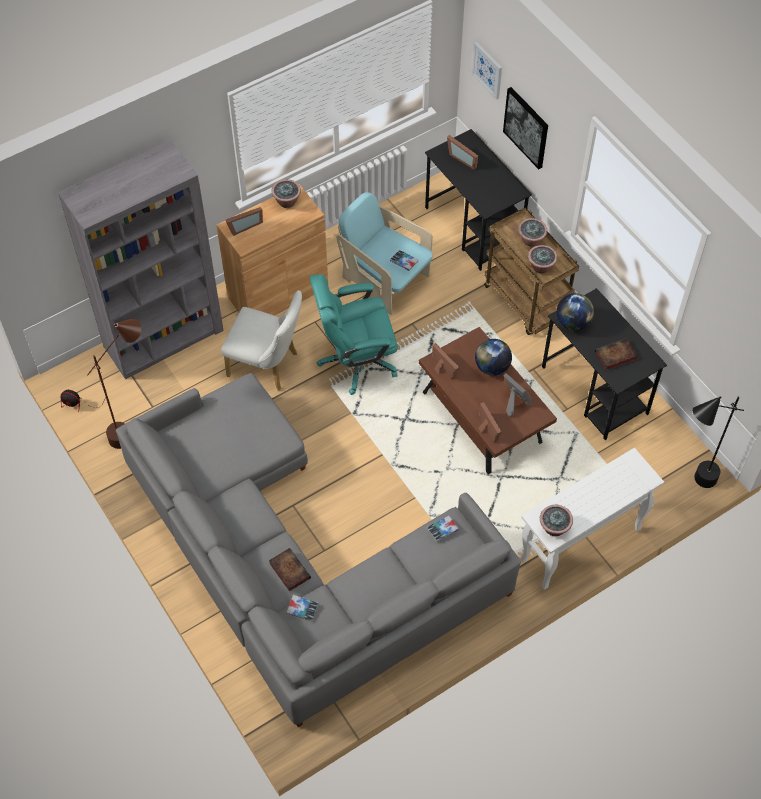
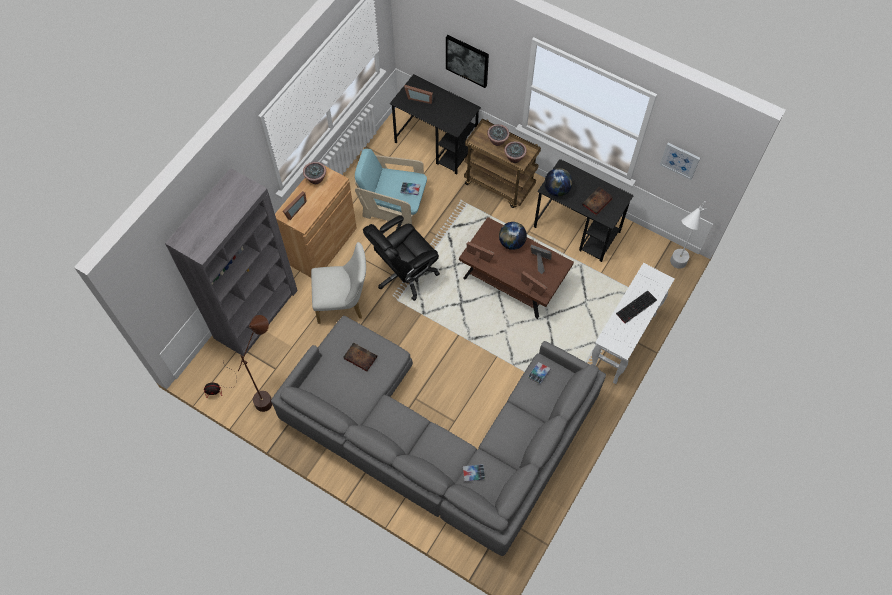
camera: 25 degrees left, 5 degrees up
(288, 570) = (449, 449): book -> book (359, 357)
(356, 360) = (404, 274): turquoise office chair -> black office chair
(488, 70) = (422, 27): picture -> picture (680, 160)
(554, 528) = (621, 342): potted plant -> none
(595, 496) = (636, 307): none -> keyboard
(690, 487) = (672, 271): black floor lamp -> white floor lamp

